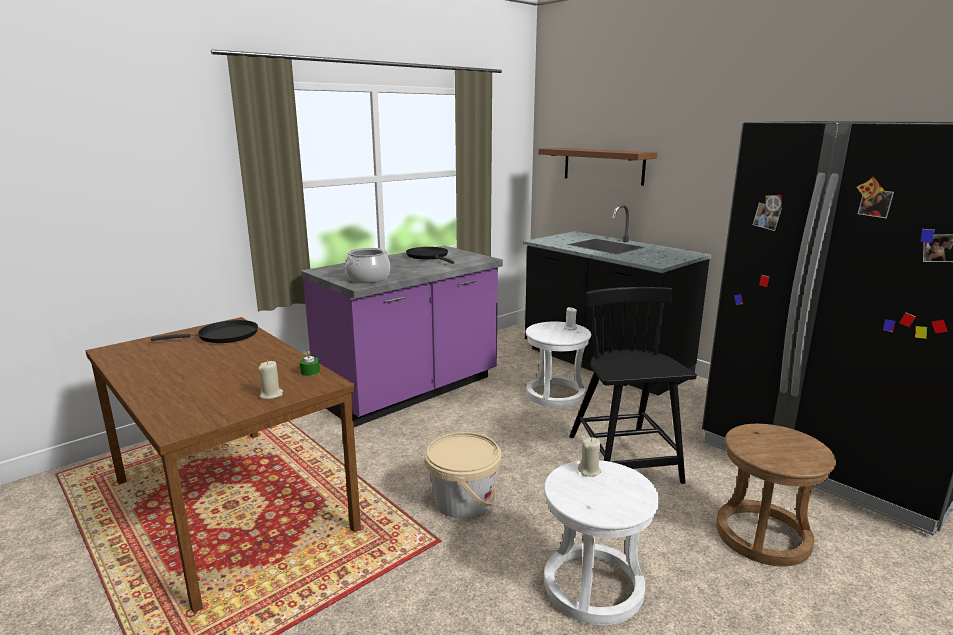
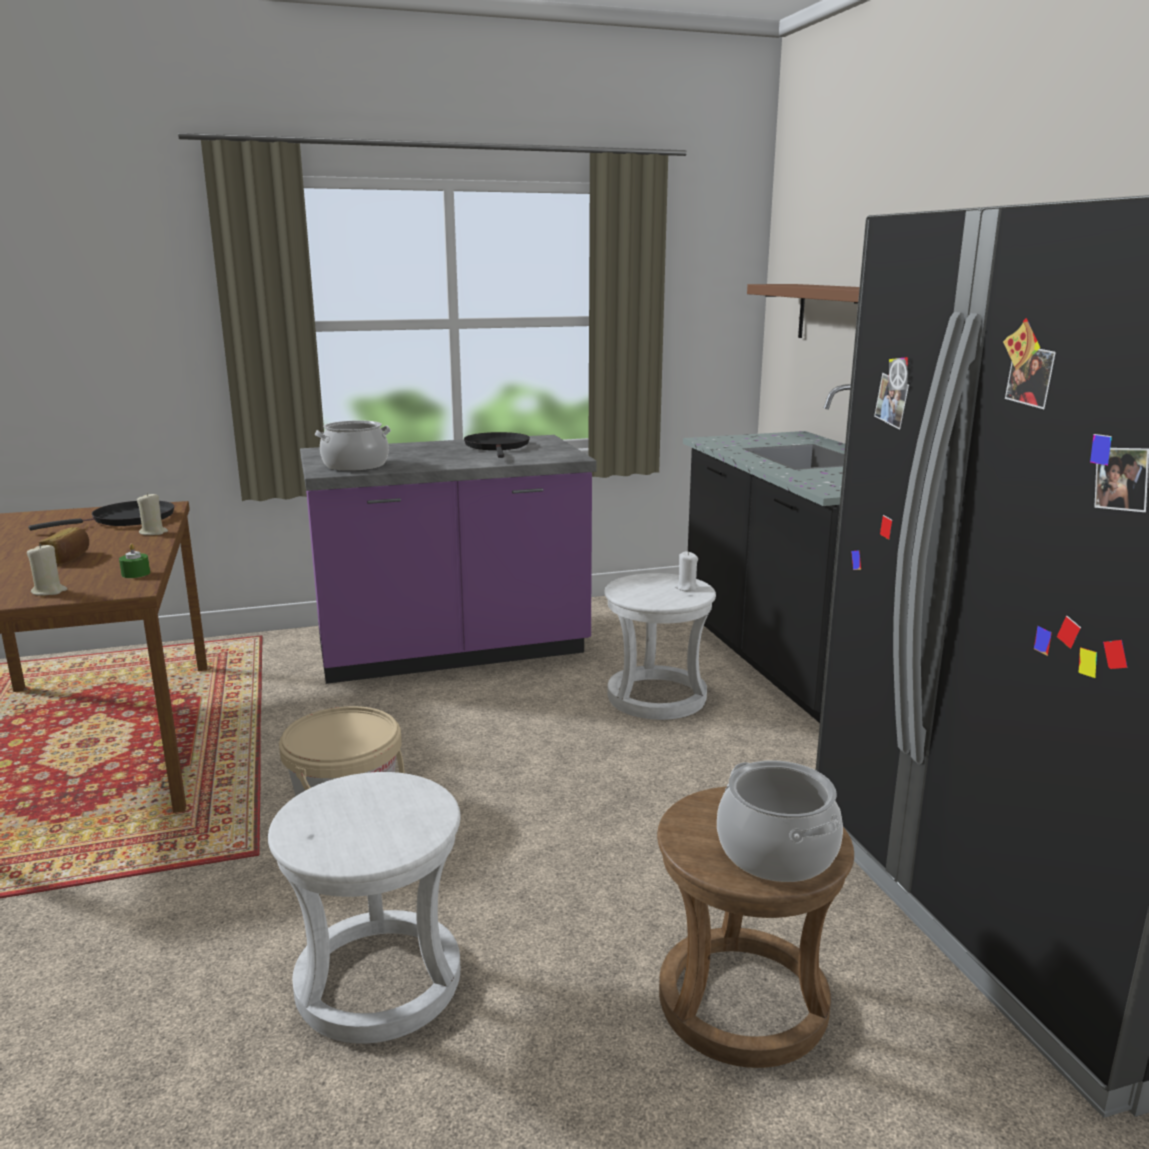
camera: 25 degrees right, 0 degrees up
(224, 336) = (128, 519): black frying pan -> black frying pan turned 45 degrees counterclockwise
(236, 369) = (69, 558): none -> bread
(589, 471) = (389, 790): beige candle -> beige candle (153, 532)
(624, 460) = (648, 818): black chair -> none
(797, 452) = (775, 852): none -> cooking pot

